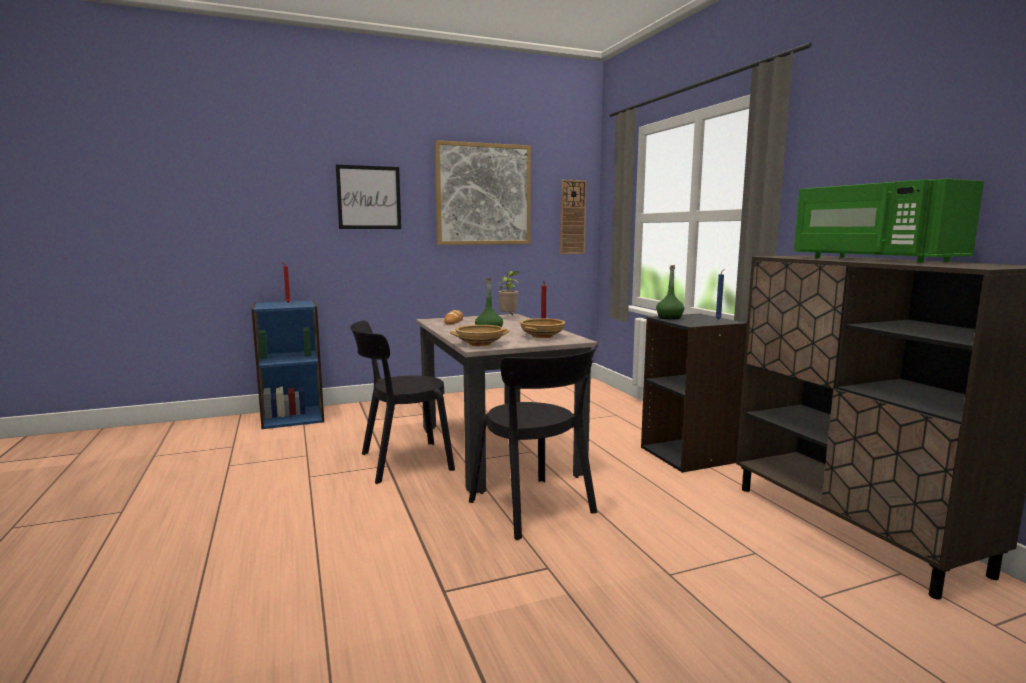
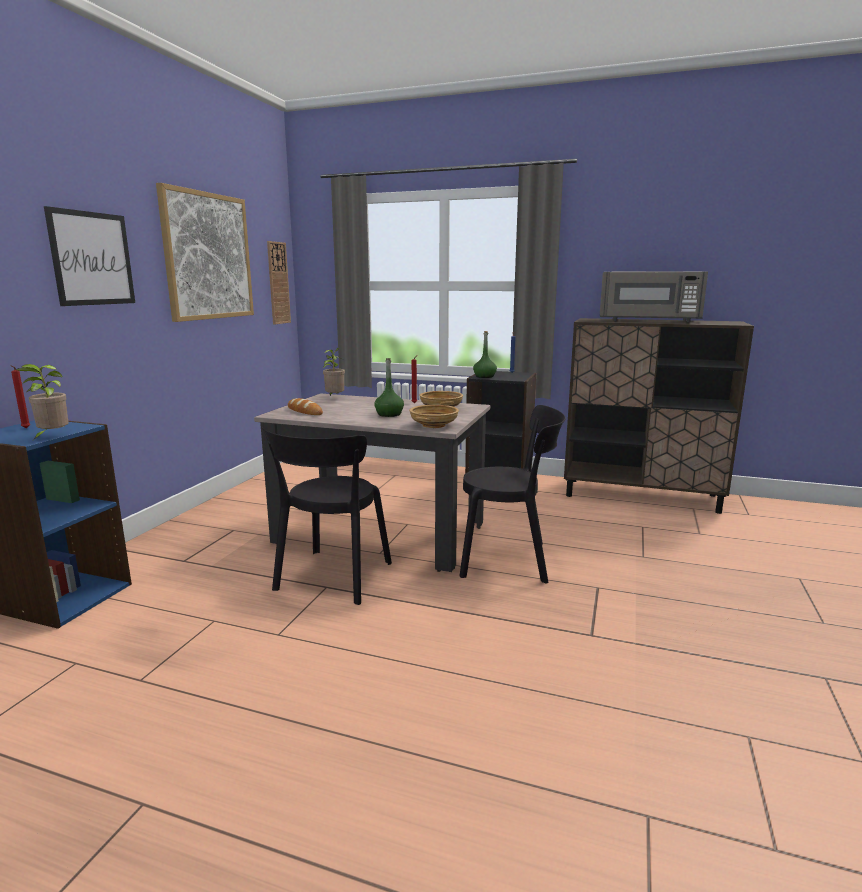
camera: 50 degrees left, 5 degrees up
(276, 307) = (52, 437): none -> potted plant
(871, 259) = (648, 321): green microwave -> grey microwave

